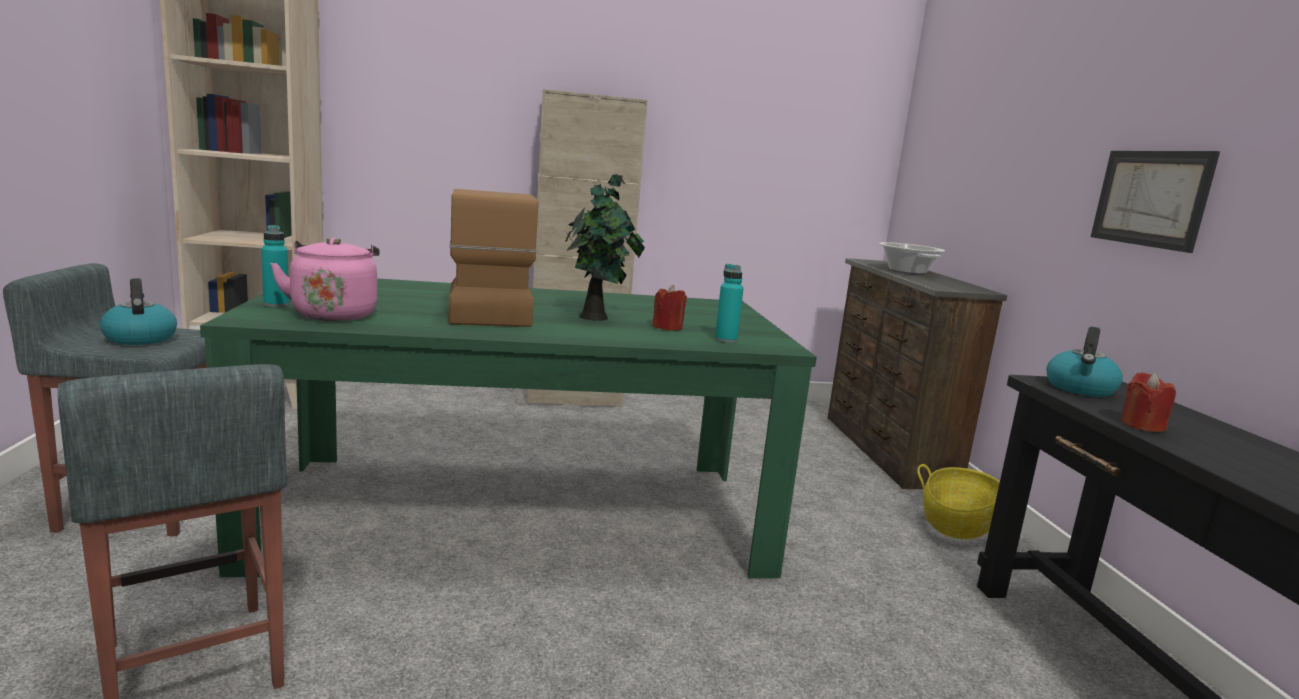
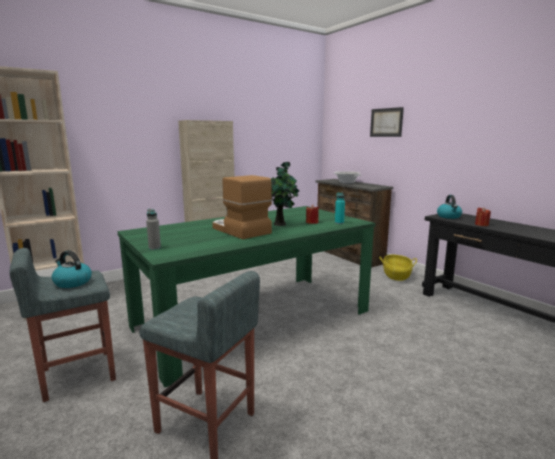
camera: 25 degrees left, 0 degrees up
(276, 304) = (154, 248): turquoise bottle -> grey bottle
(334, 314) = (190, 246): pink kettle -> none
(1151, 198) = (450, 147): picture -> picture (386, 122)

